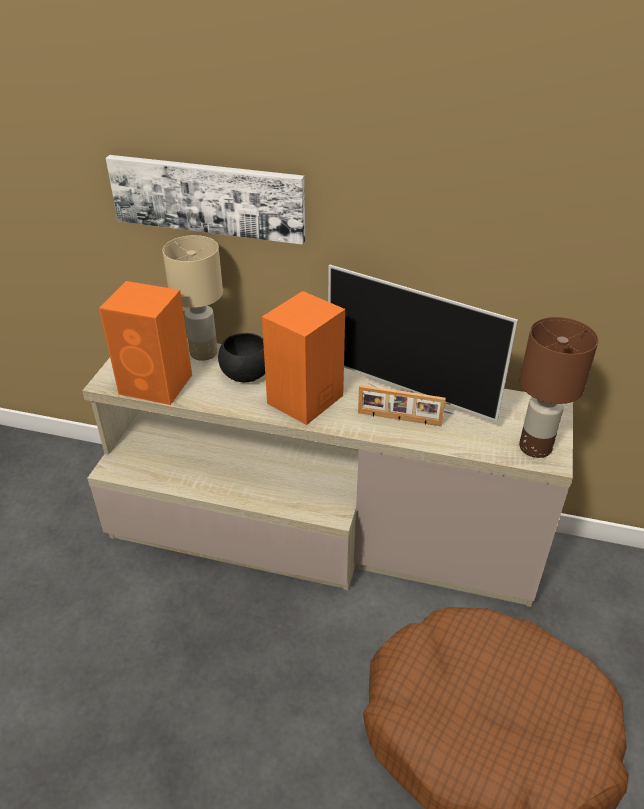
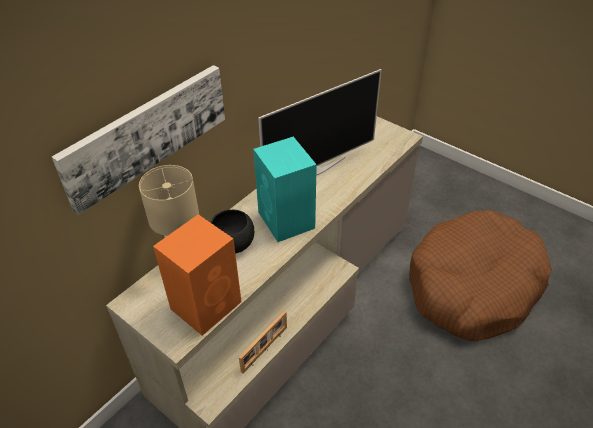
camera: 65 degrees left, 5 degrees up
(304, 400) = (287, 221): orange speaker -> turquoise speaker
(399, 419) = (336, 182): picture frame -> picture frame (265, 349)
(535, 447) = (392, 138): brown table lamp -> none

